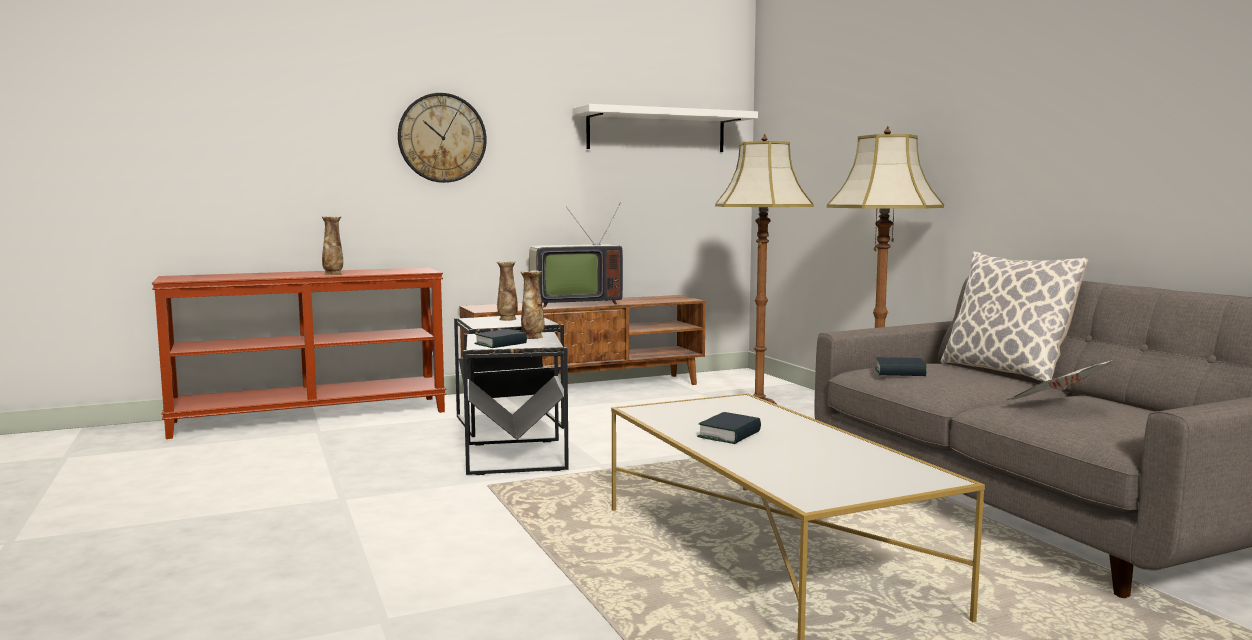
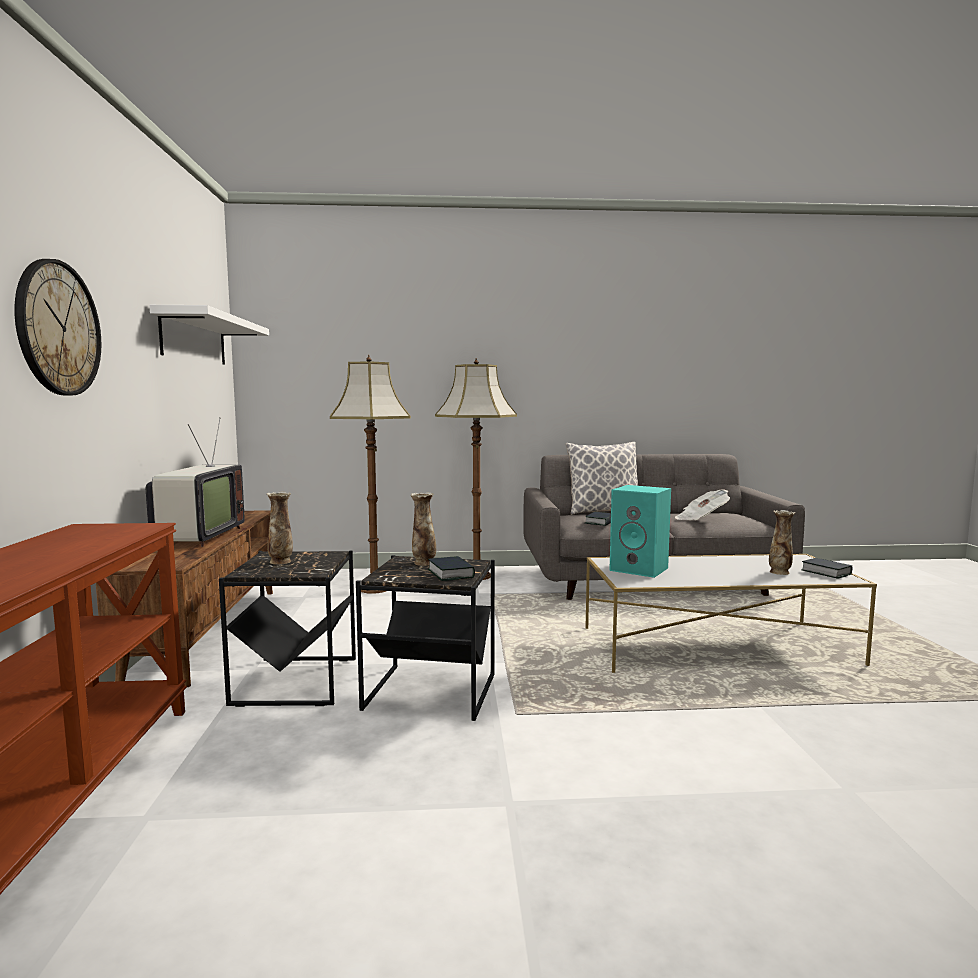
camera: 70 degrees left, 0 degrees up
(333, 274) = (74, 557): vase -> vase (779, 572)
(714, 411) = (640, 569): none -> turquoise speaker
(729, 435) = (707, 574): book -> book (826, 572)

